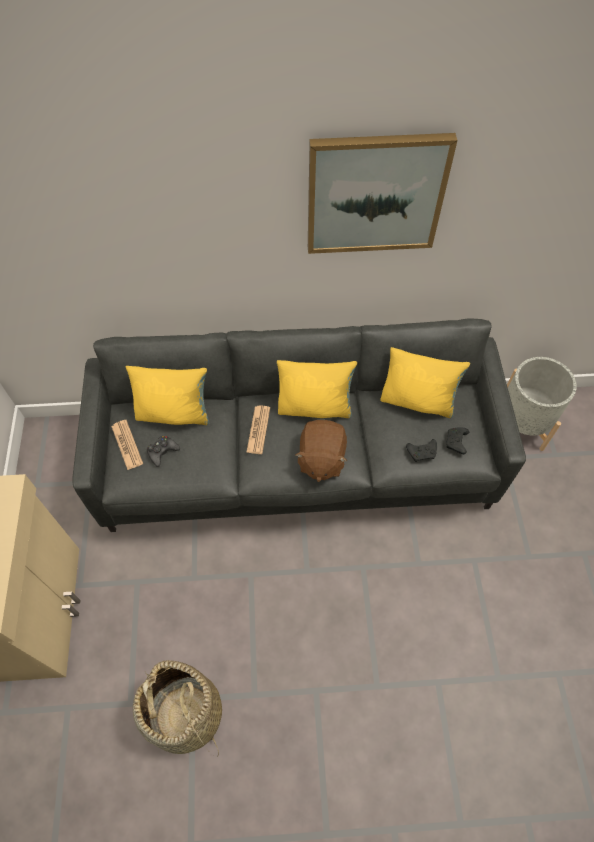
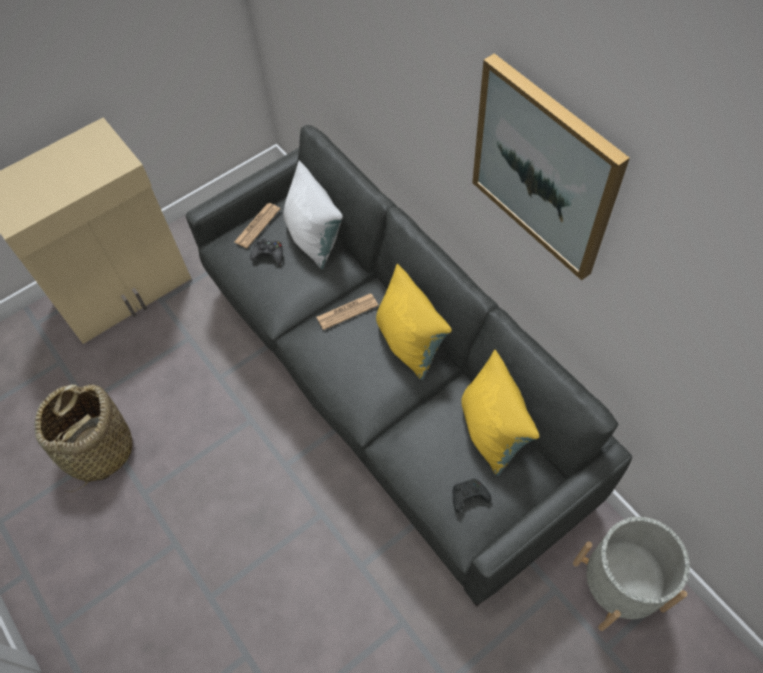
camera: 60 degrees right, 0 degrees up
(174, 413) = (314, 238): yellow pillow -> white pillow
(321, 459) = (354, 382): brown plush toy -> none
(422, 452) = (430, 470): black game controller -> none

